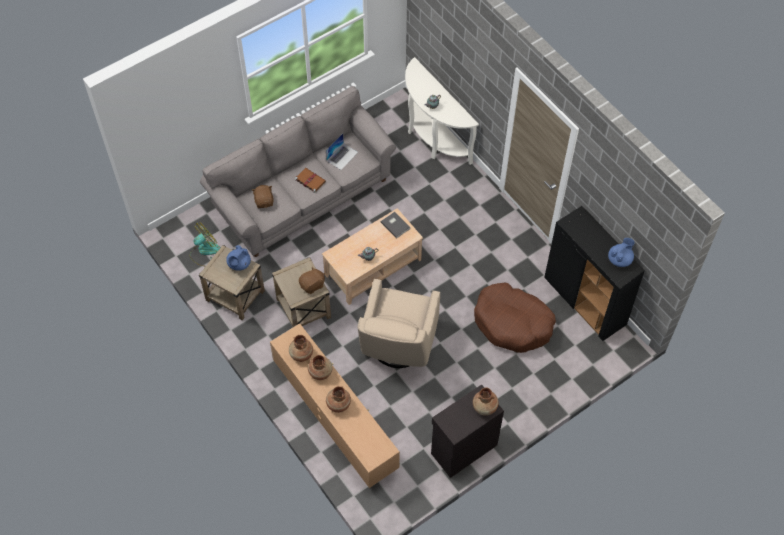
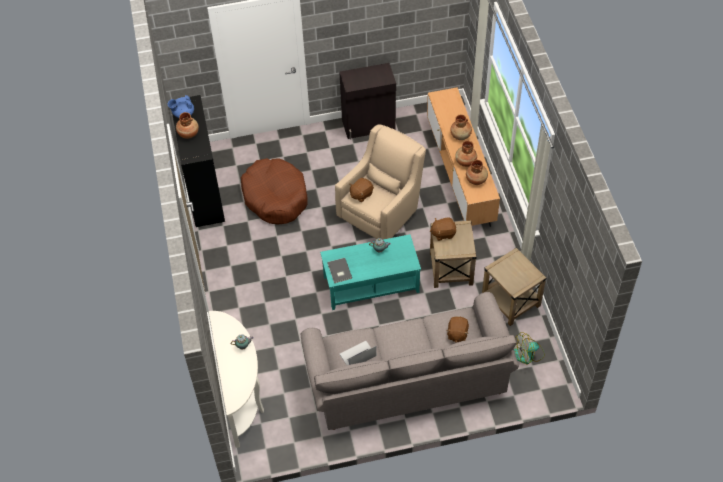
camera: 155 degrees left, 5 degrees down
(239, 264) = (504, 274): blue teapot -> none
(310, 180) = (402, 342): brown book -> none
(372, 266) = (371, 284): beige coffee table -> turquoise coffee table
(413, 306) = (361, 194): none -> brown plush toy
(485, 407) = (352, 77): brown vase -> brown vase (188, 133)

